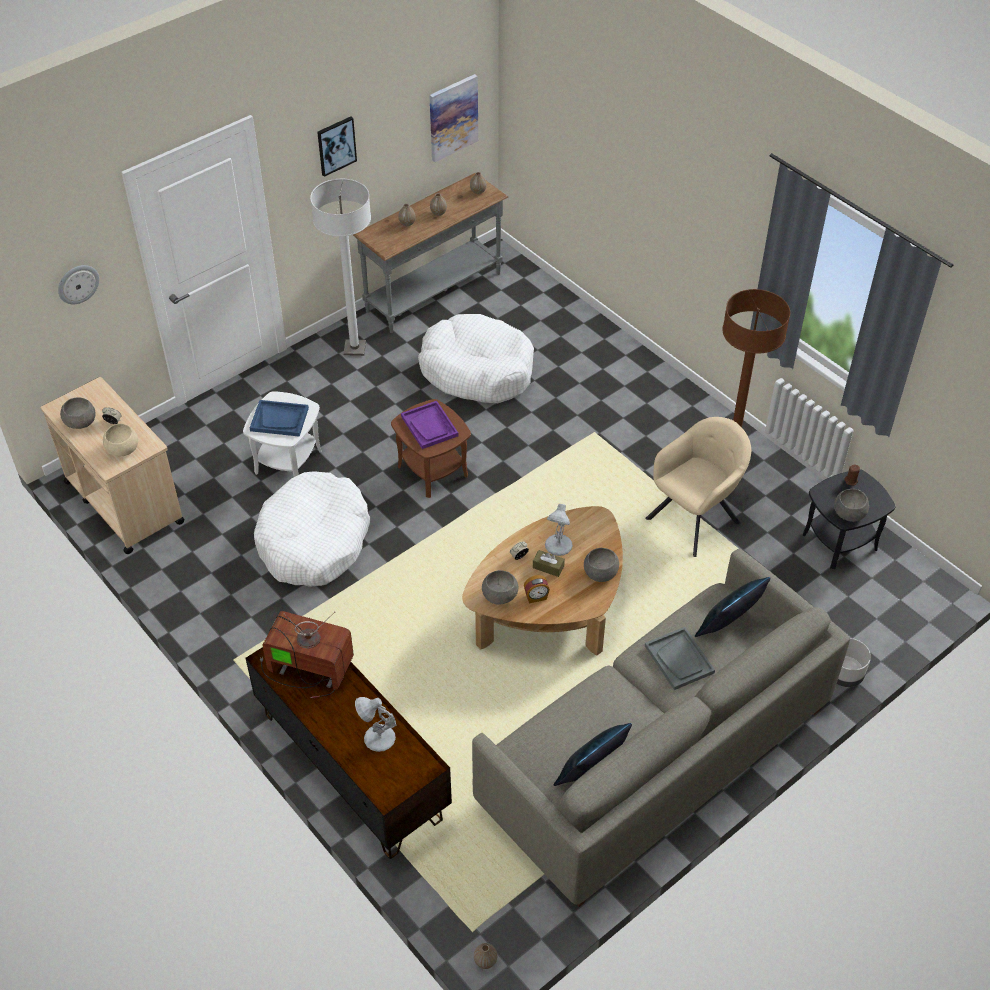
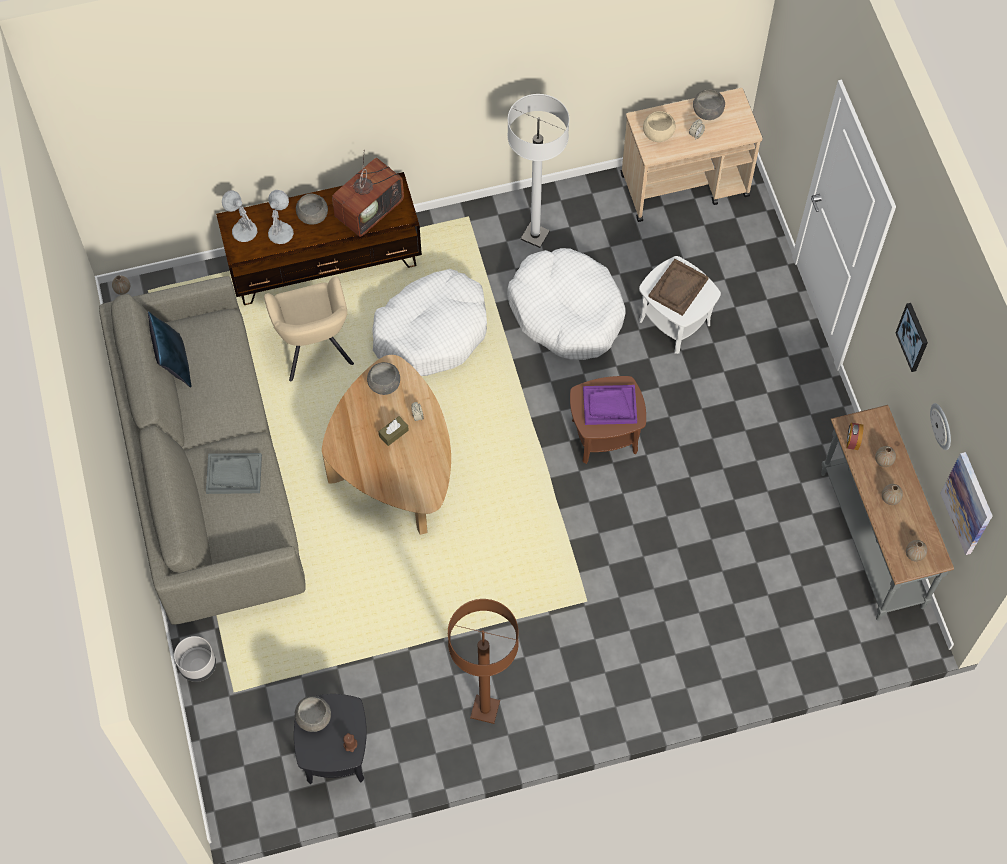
camera: 115 degrees right, 15 degrees up
(77, 284) = (799, 83): wall clock -> wall clock (942, 426)
(279, 419) = (678, 288): blue tray -> brown tray
(354, 348) = (811, 431): white floor lamp -> white floor lamp (535, 236)
(477, 370) = (727, 531): white dog bed -> white dog bed (432, 331)
(536, 597) = (367, 410): alarm clock -> alarm clock (852, 441)
(558, 546) = (412, 451): white table lamp -> white table lamp (243, 230)
(600, 572) = (365, 471): grey bowl -> grey bowl (313, 215)
(695, 518) = (431, 637): beige armchair -> beige armchair (314, 349)
(728, 627) = (243, 528): blue pillow -> none

